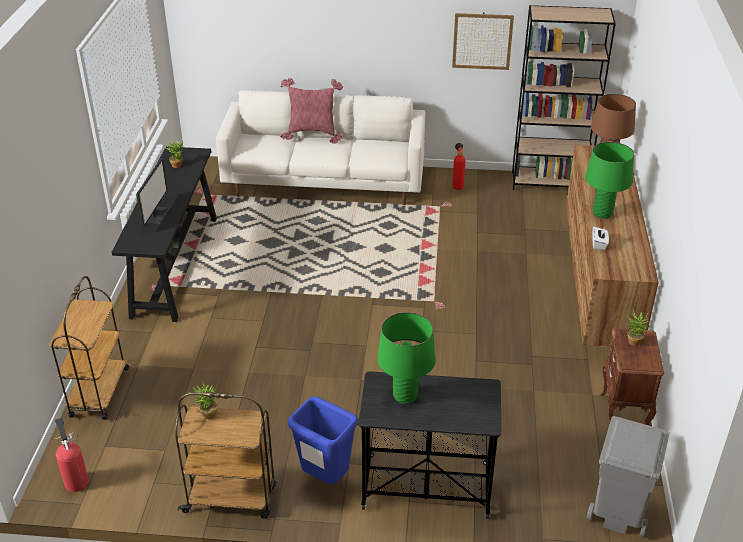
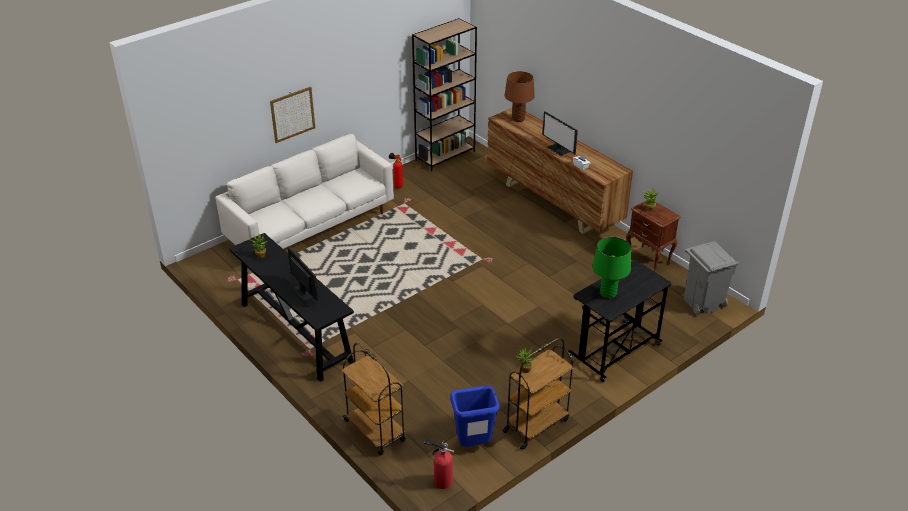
camera: 45 degrees left, 0 degrees up
(312, 137) = (294, 195): red pillow -> none
(324, 478) = (564, 382): blue trash can -> blue trash can (473, 445)
(482, 40) = (385, 71): picture -> picture (292, 113)
(602, 213) = (558, 149): green table lamp -> monitor

